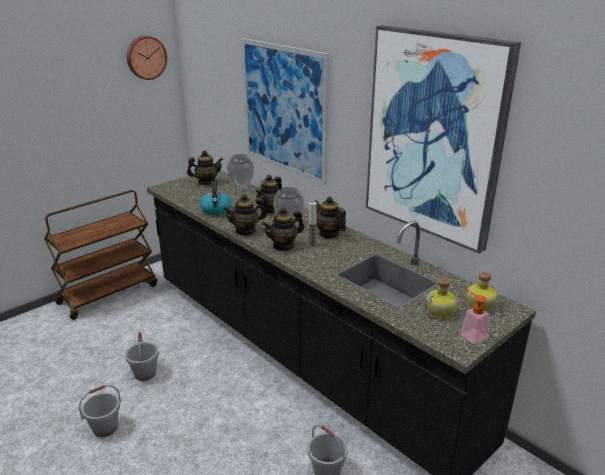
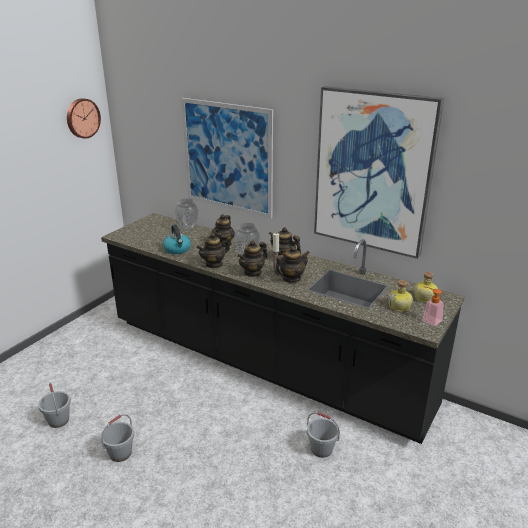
camera: 15 degrees left, 0 degrees up
(109, 294) = (66, 339): brown cart -> none
(145, 373) = (134, 402): grey bucket -> grey bucket (58, 420)
(206, 182) = (153, 226): teapot -> teapot (291, 279)

